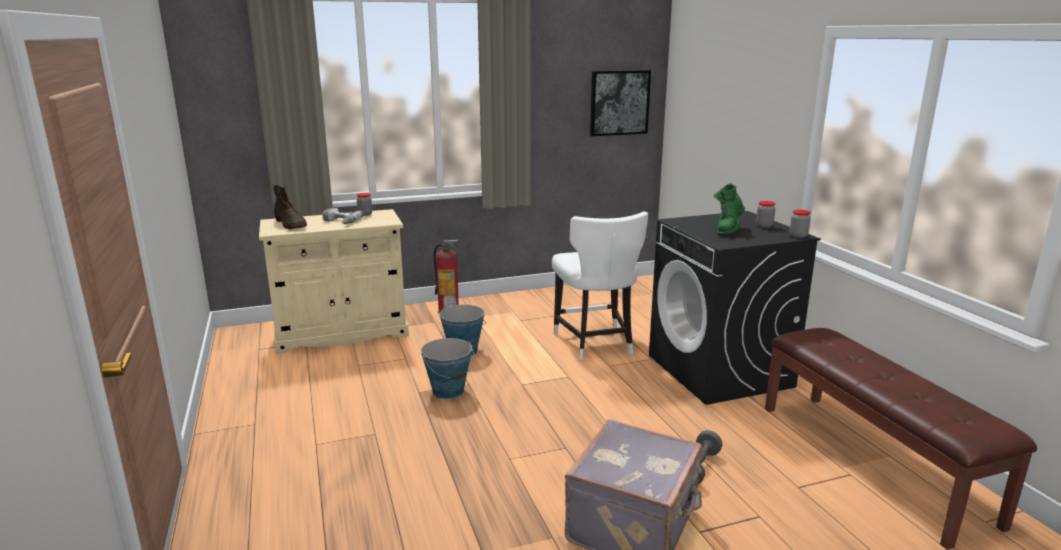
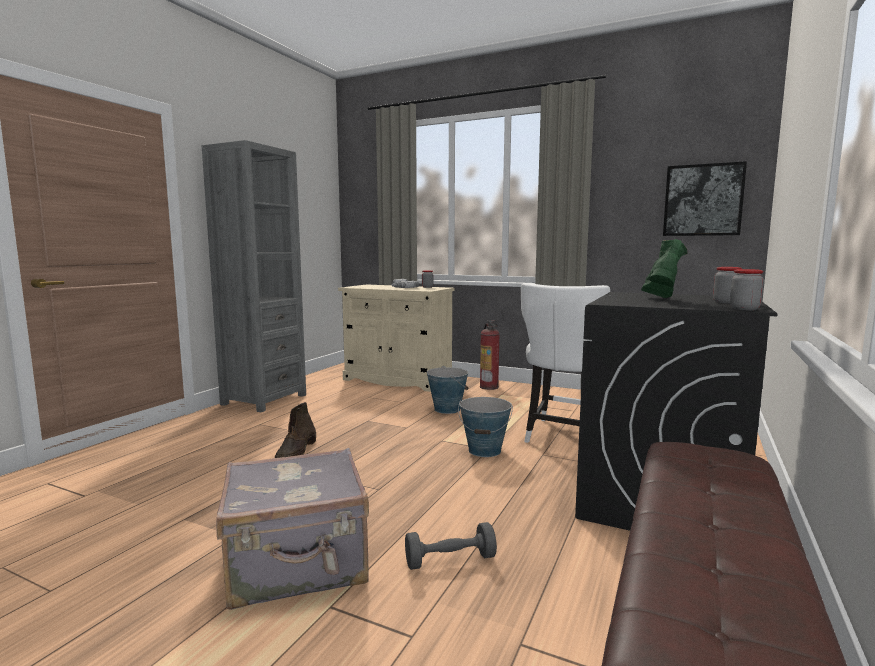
camera: 45 degrees right, 10 degrees down
(241, 415) = (264, 399): none -> grey bookcase
(291, 224) = (371, 286): brown boot -> brown boot (296, 451)
(448, 391) = (385, 426): bucket -> bucket (485, 450)
(728, 230) = (659, 300): green boot -> green boot turned 120 degrees clockwise

